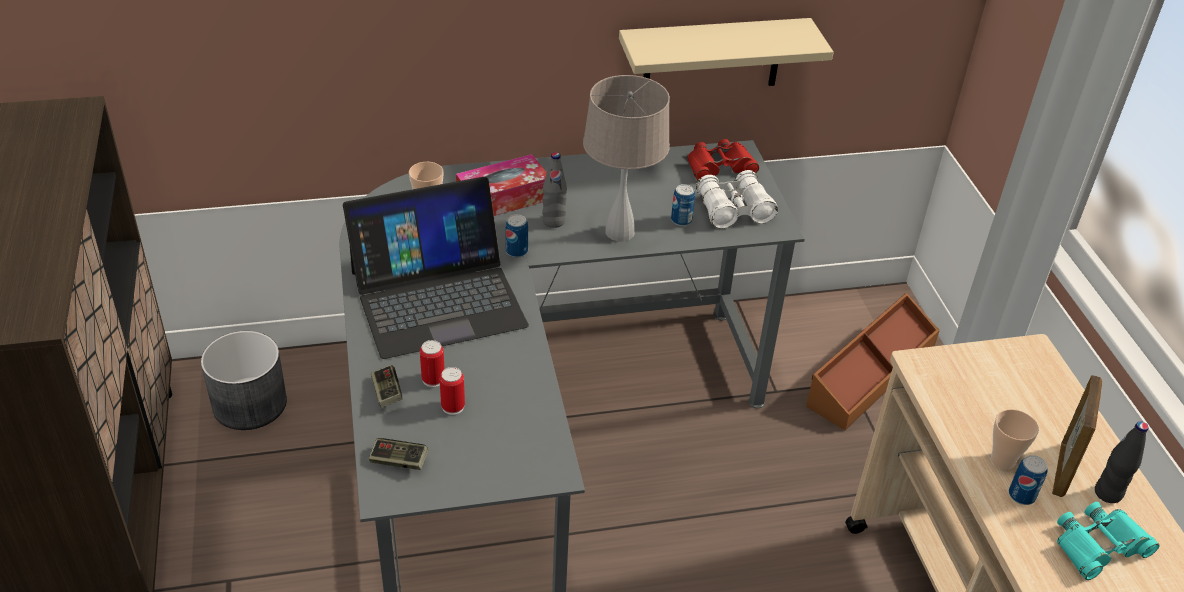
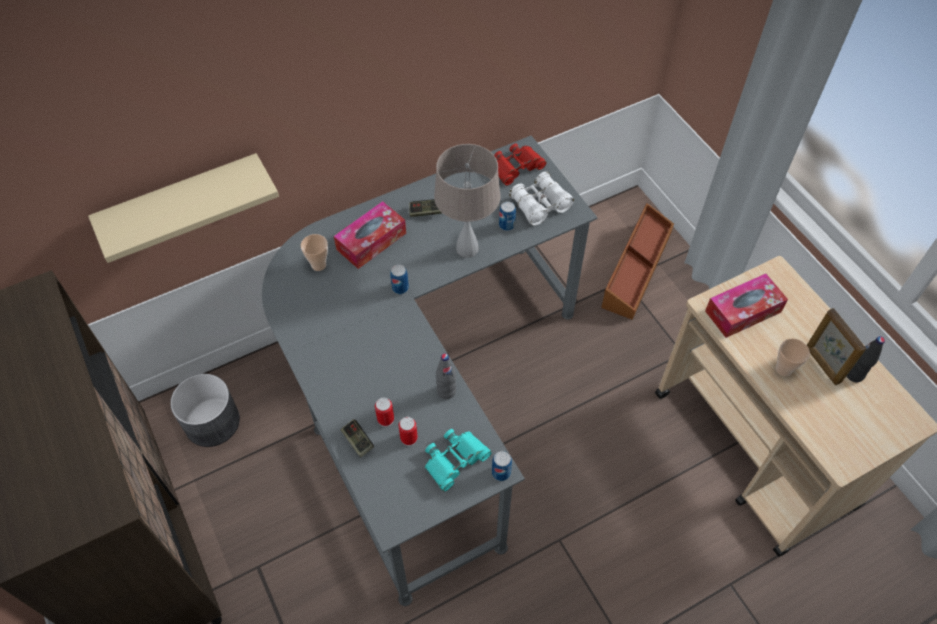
camera: 15 degrees left, 15 degrees up
(399, 461) = (390, 496): game controller -> game controller (425, 212)
(437, 297) = (359, 346): laptop -> none
(554, 221) = (416, 252): grey bottle -> grey bottle (446, 391)
(712, 56) = (496, 89): beige shelf -> beige shelf (183, 204)
(967, 382) = (743, 311): none -> tissue box
(1021, 496) = (803, 393): can -> can (501, 472)
(1062, 470) = (822, 365): picture frame -> picture frame turned 150 degrees clockwise
(1099, 546) = (860, 418): turquoise binoculars -> turquoise binoculars (455, 460)

